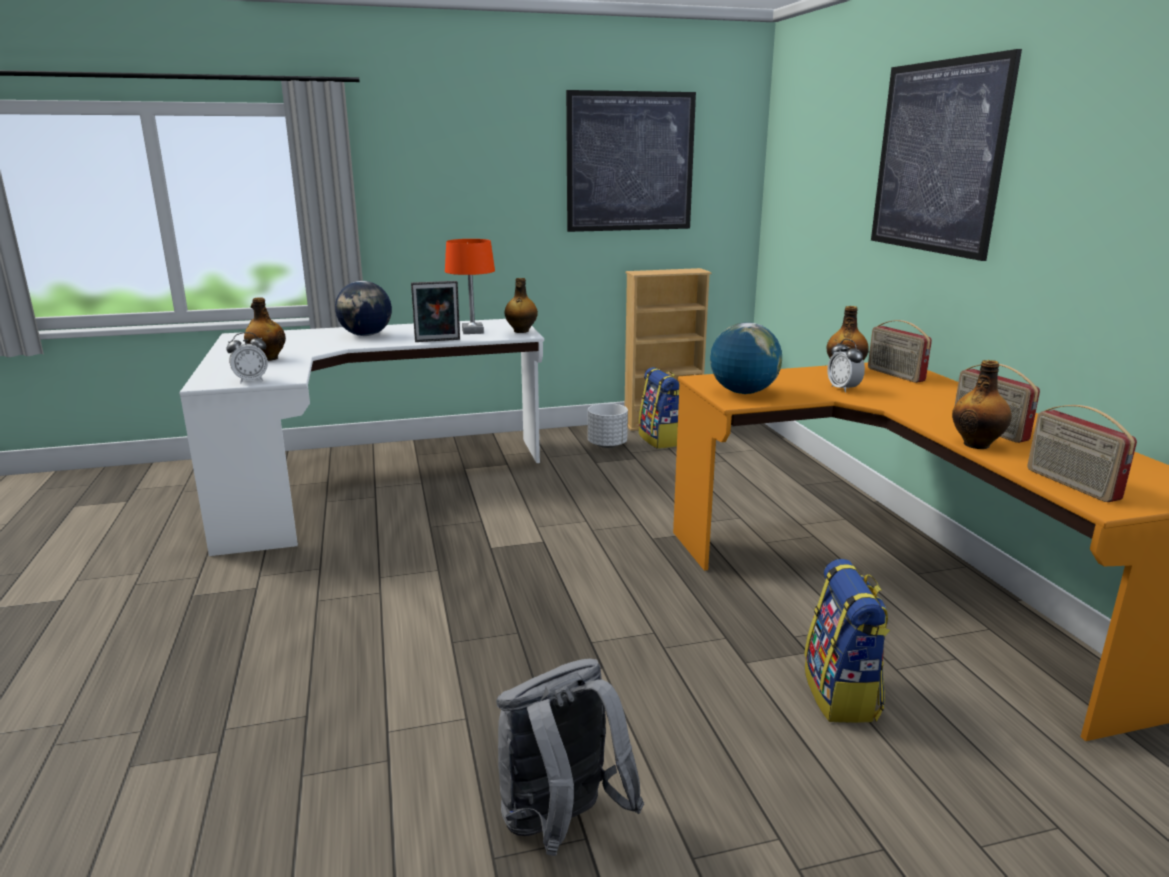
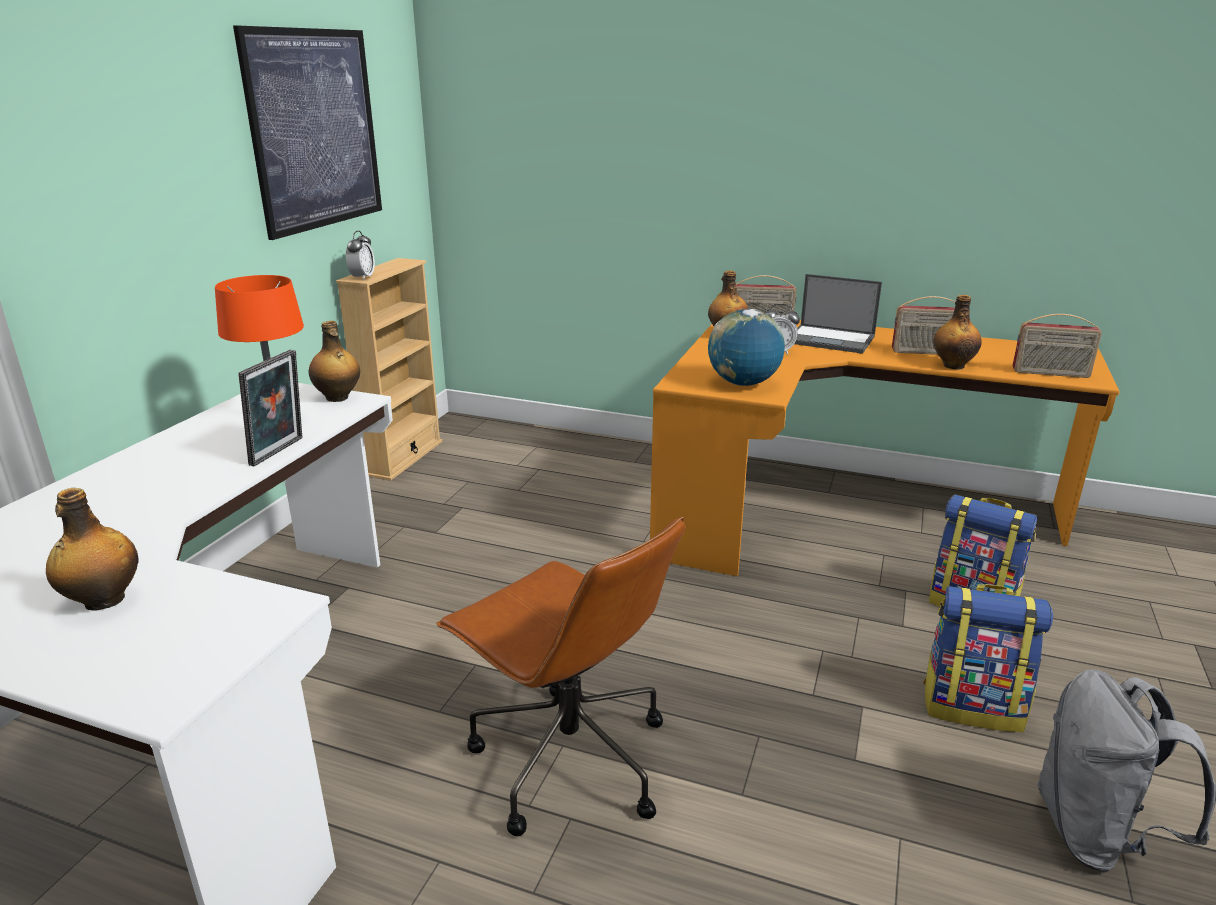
camera: 55 degrees left, 5 degrees up
(251, 380) = (225, 644): alarm clock -> alarm clock (362, 278)
(366, 335) = (134, 488): globe -> none
(428, 575) = (567, 759): none -> brown office chair
(607, 445) = (403, 507): white planter -> none
(660, 440) = (441, 476): backpack -> backpack (973, 706)
(927, 397) = (831, 340): none -> laptop
(938, 158) = (739, 115): picture -> none

